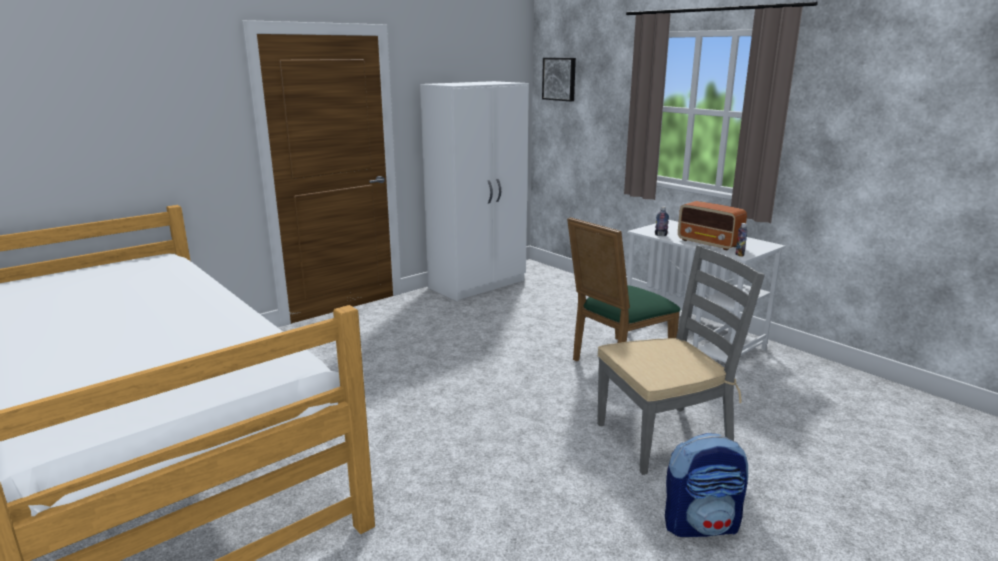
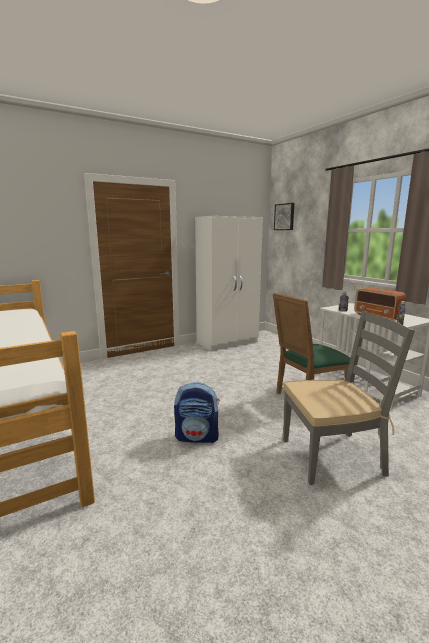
camera: 10 degrees right, 5 degrees down
(701, 525) = (353, 538): backpack -> backpack (197, 437)

